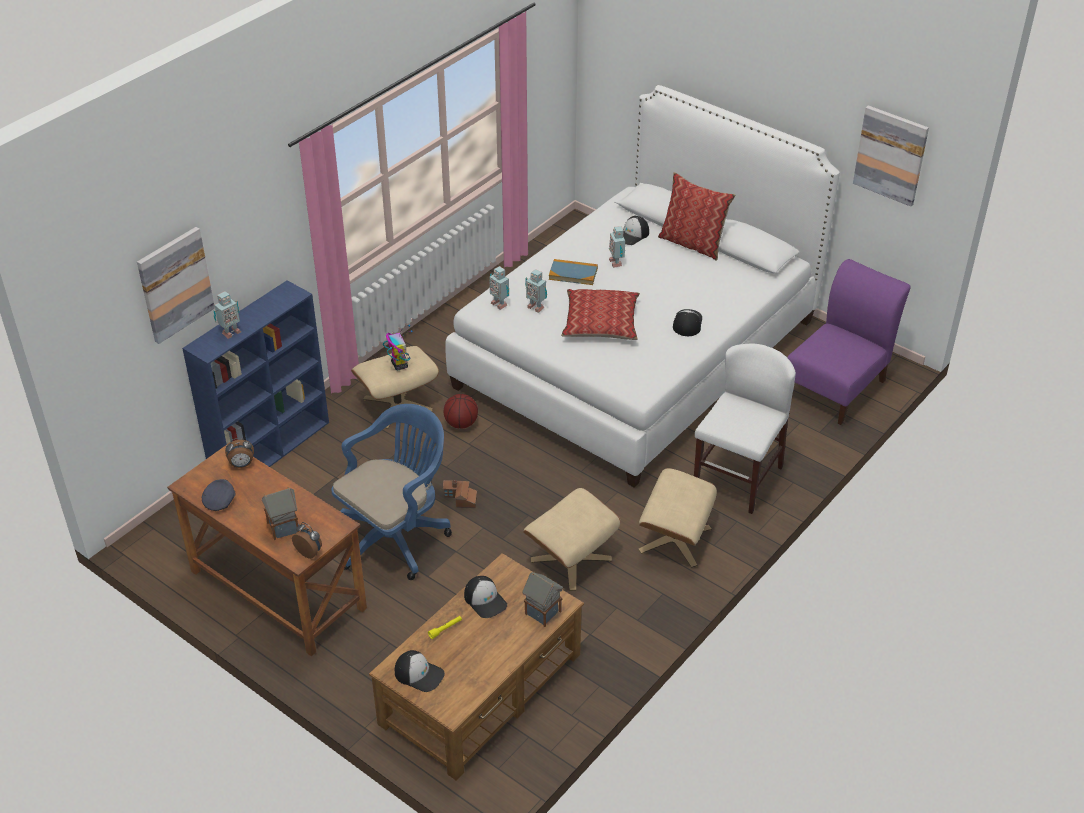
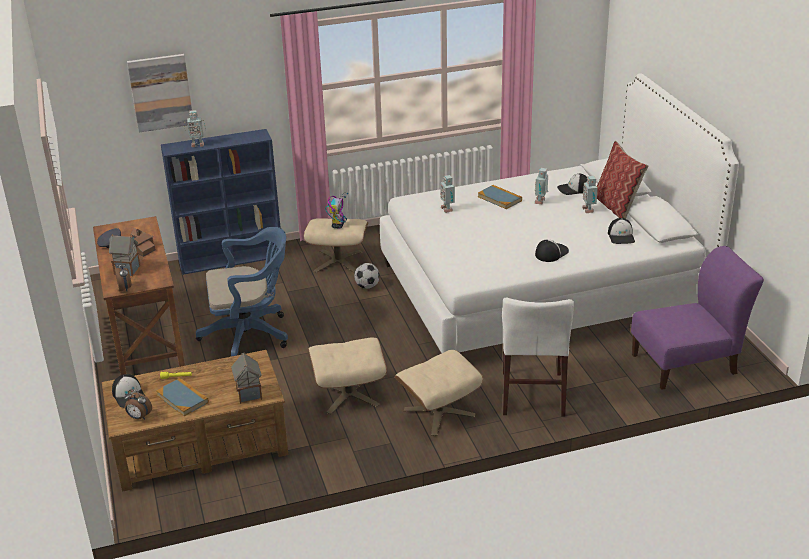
camera: 35 degrees right, 10 degrees down
(242, 465) = (146, 230): alarm clock -> alarm clock (139, 417)
(460, 498) = (316, 329): toy house -> toy house (142, 248)
(461, 423) = (367, 286): basketball -> football
(480, 650) = (182, 399): none -> book
(485, 600) = (221, 371): cap -> cap (621, 236)
(499, 303) = (424, 200): toy robot -> toy robot (589, 210)
(600, 323) = (484, 233): pillow -> none
(737, 479) = (532, 393): white chair -> white chair turned 120 degrees clockwise
(891, 155) = (775, 151): picture -> none

